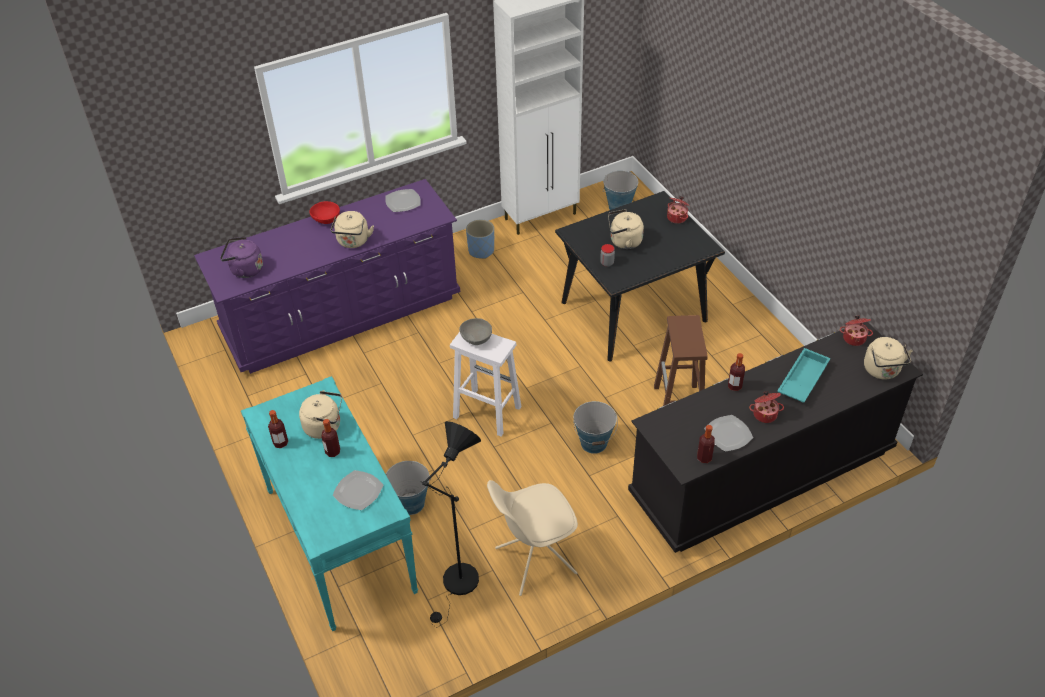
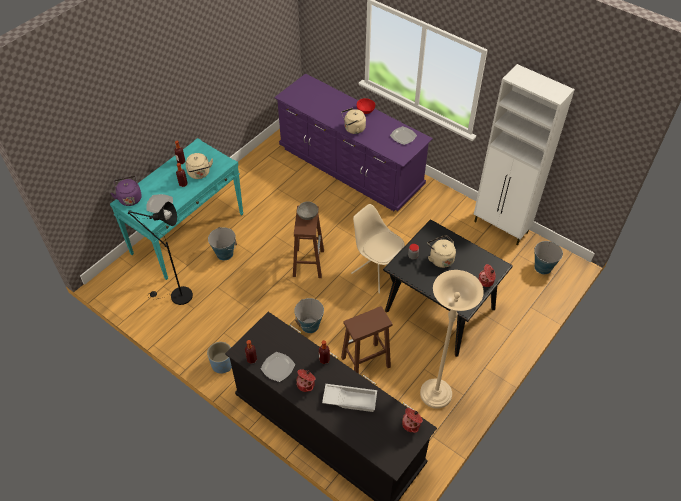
camera: 65 degrees right, 5 degrees up
(244, 270) = (304, 96): purple kettle -> purple kettle (130, 198)
(481, 251) = (446, 209): blue planter -> blue planter (222, 364)
(486, 412) = (308, 262): white stool -> brown stool
(534, 561) = (207, 325): beige chair -> beige chair (376, 272)
(751, 357) = (435, 394): none -> beige floor lamp
(802, 379) = (350, 399): turquoise tray -> white tray
(882, 371) = (385, 451): beige kettle -> none

